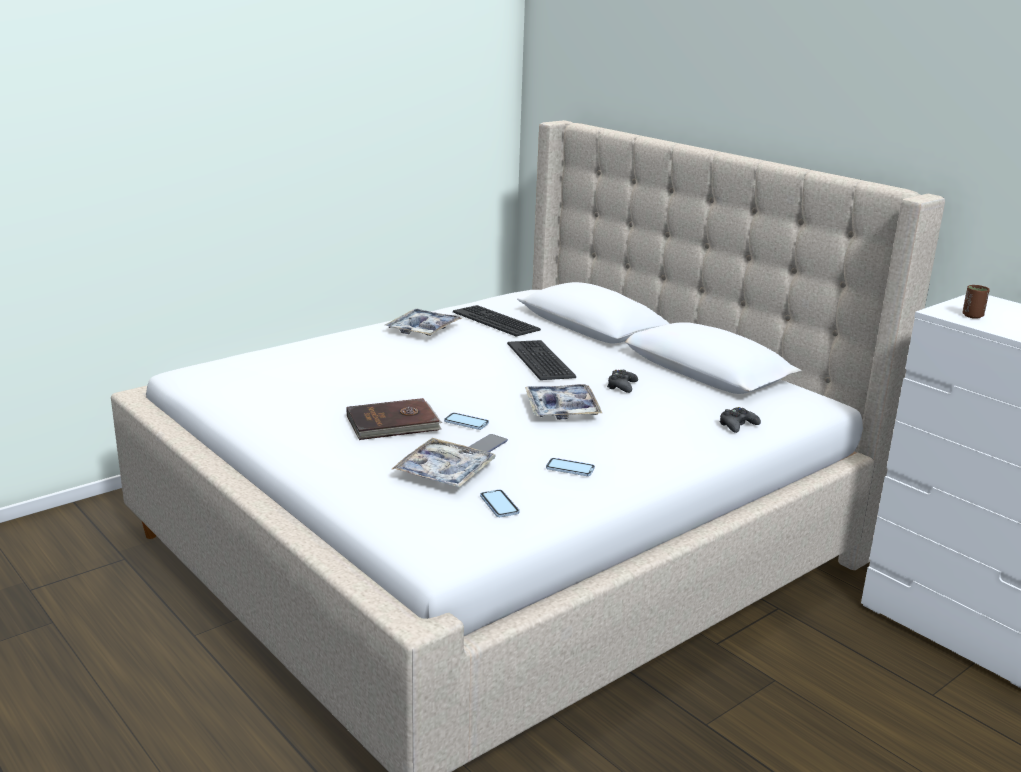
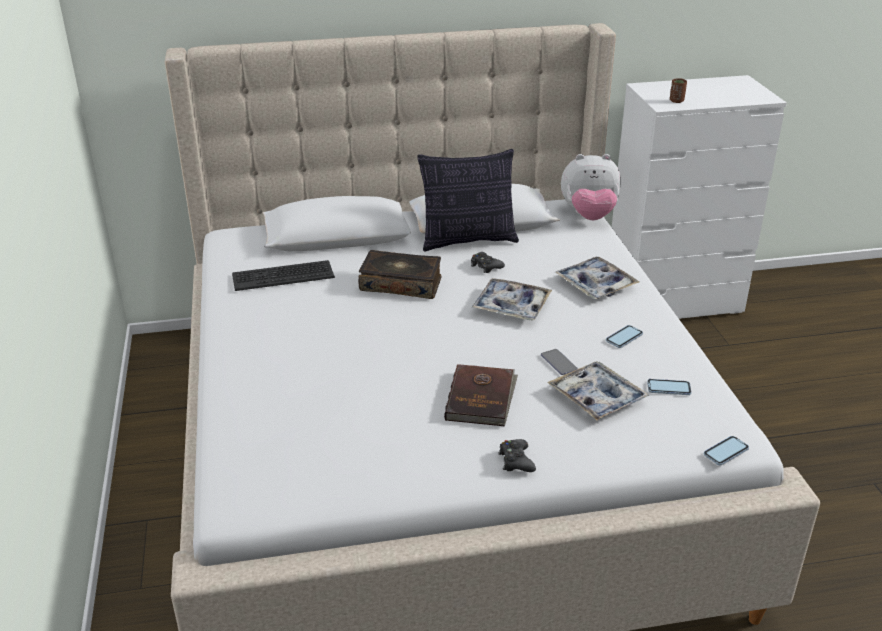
camera: 60 degrees left, 10 degrees up
(423, 329) = (262, 320): tray -> tray (595, 284)
(466, 422) = (504, 359): phone -> phone (725, 452)
(541, 361) = (401, 283): keyboard -> book
(659, 370) = (468, 240): none -> pillow
(737, 425) = (592, 247): black game controller -> black game controller (516, 461)
(808, 414) = (589, 216): none -> plush toy

